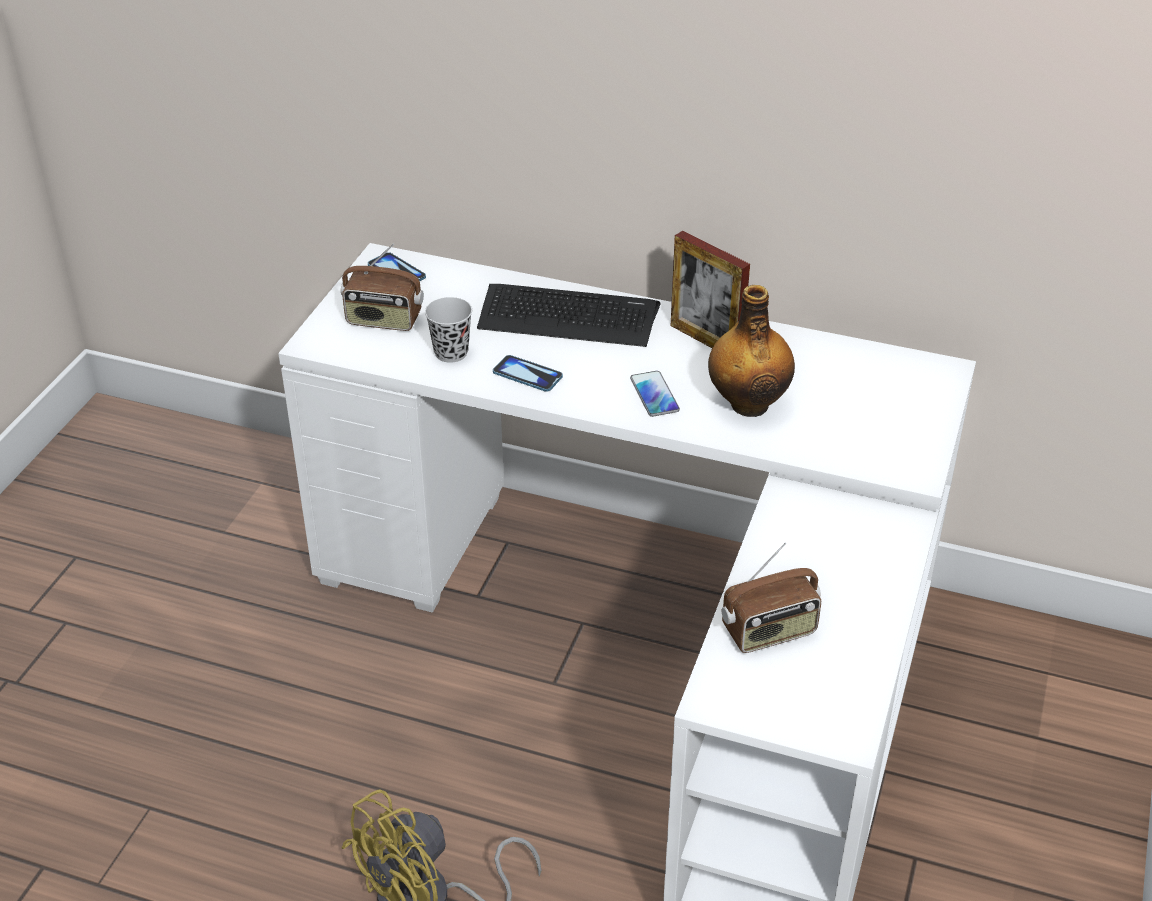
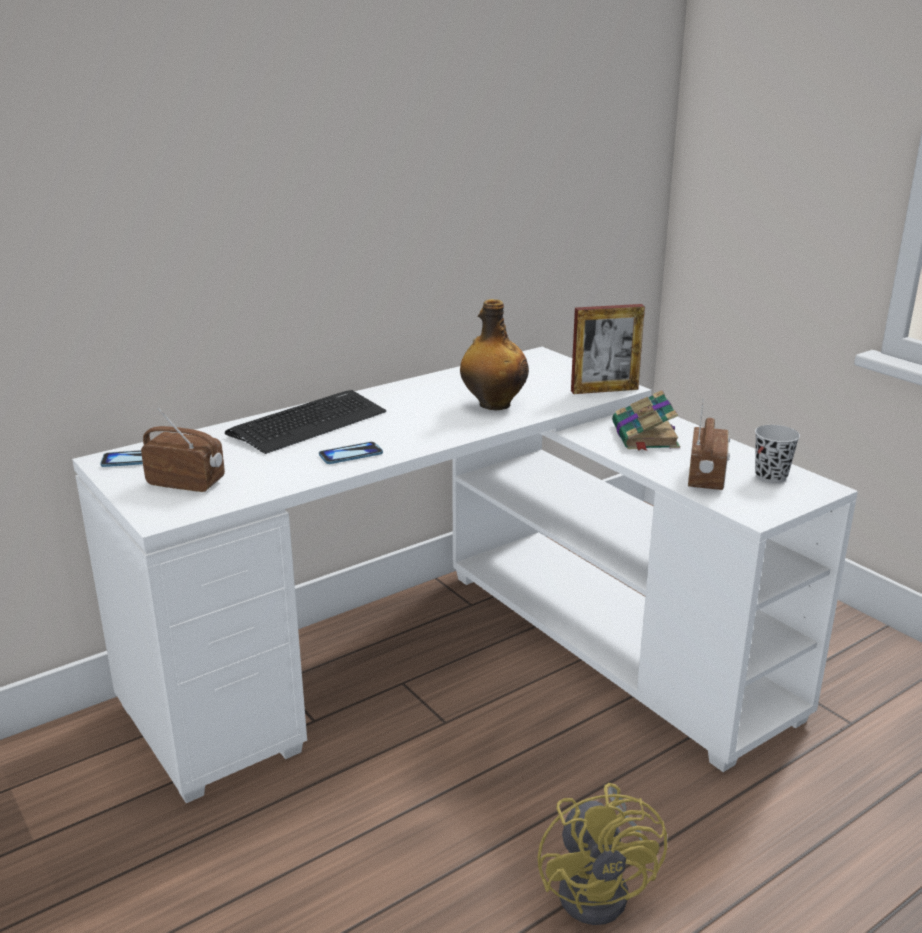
camera: 55 degrees left, 15 degrees down
(383, 321) = (186, 483): radio -> radio turned 120 degrees counterclockwise
(451, 353) = (276, 471): black cup -> black cup (771, 476)
(654, 395) = (441, 425): phone -> none
(706, 340) = (409, 395): picture frame -> picture frame (604, 390)
(834, 545) = (645, 436): none -> book

